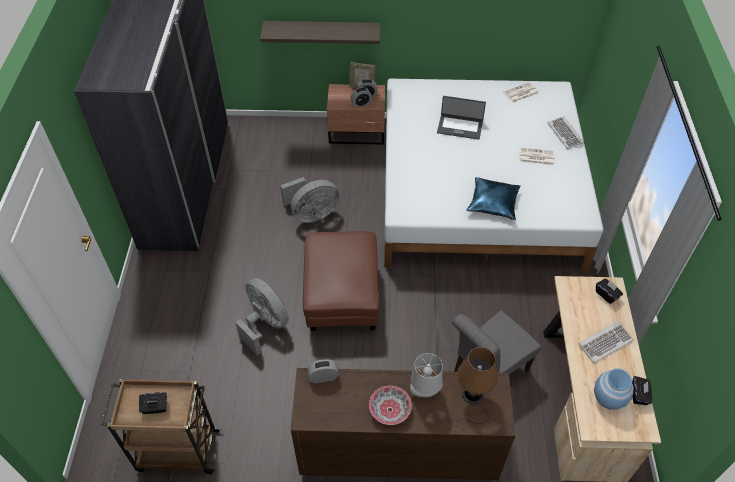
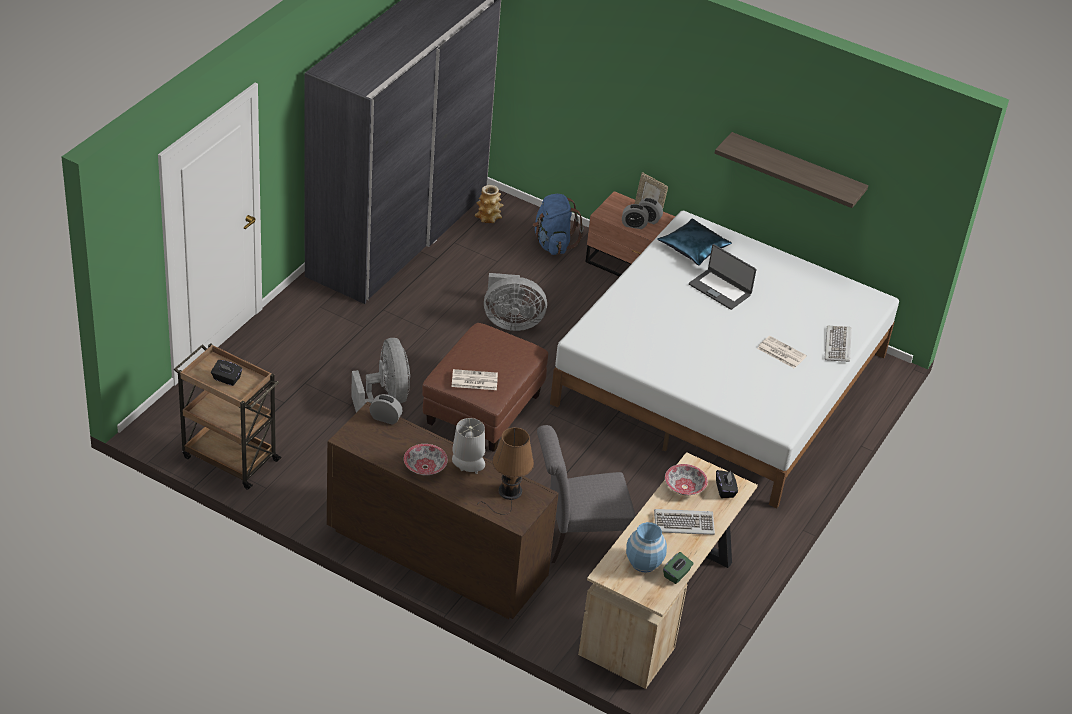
camera: 25 degrees right, 10 degrees down
(241, 139) = (488, 218): none -> vase
(298, 139) = (553, 244): none -> blue backpack
(322, 31) = (619, 123): shelf -> shelf (796, 170)
(493, 203) = (691, 373): blue pillow -> blue pillow (694, 248)
(520, 93) = (825, 286): newspaper -> newspaper (474, 380)
(579, 308) = (685, 487): none -> bowl
(639, 395) = (677, 574): black tissue box -> green tissue box

